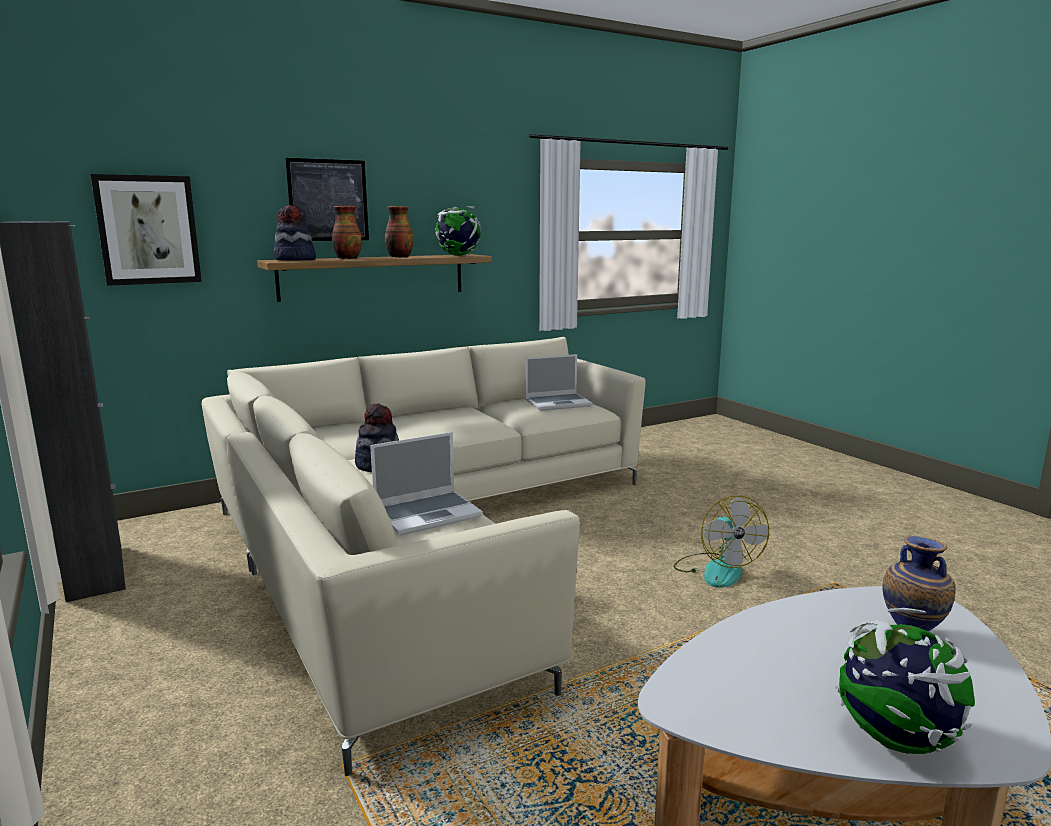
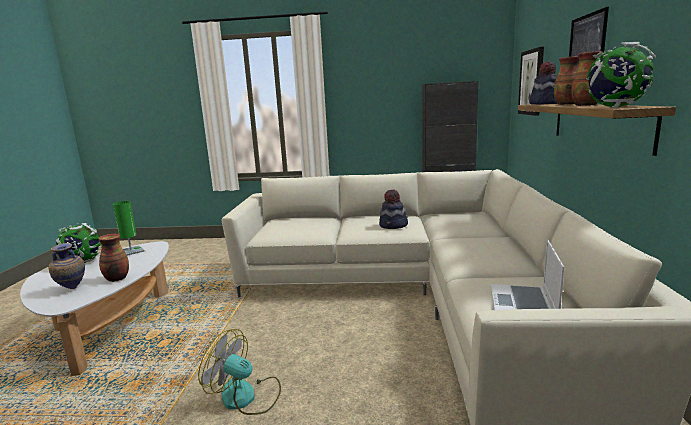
camera: 125 degrees right, 0 degrees up
(428, 514) = (313, 227): laptop -> none
(752, 711) = (131, 251): none -> green table lamp
(821, 617) = (116, 279): none -> vase

